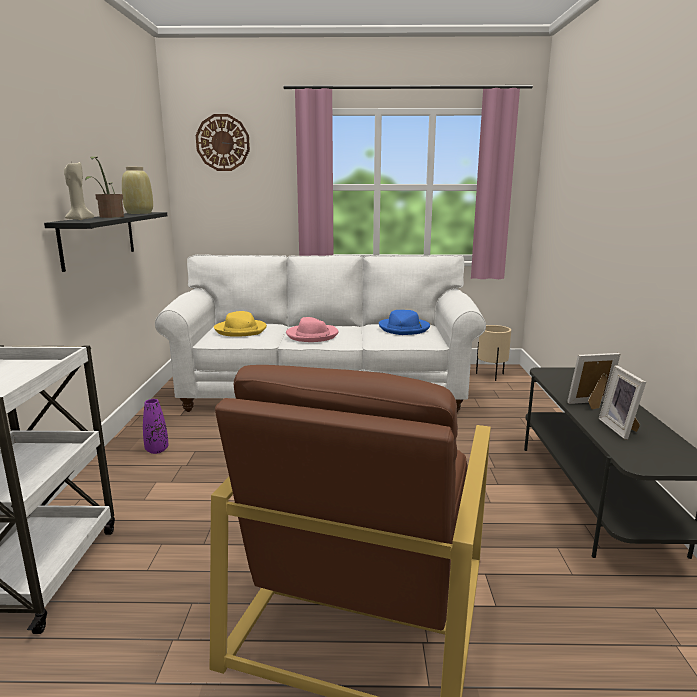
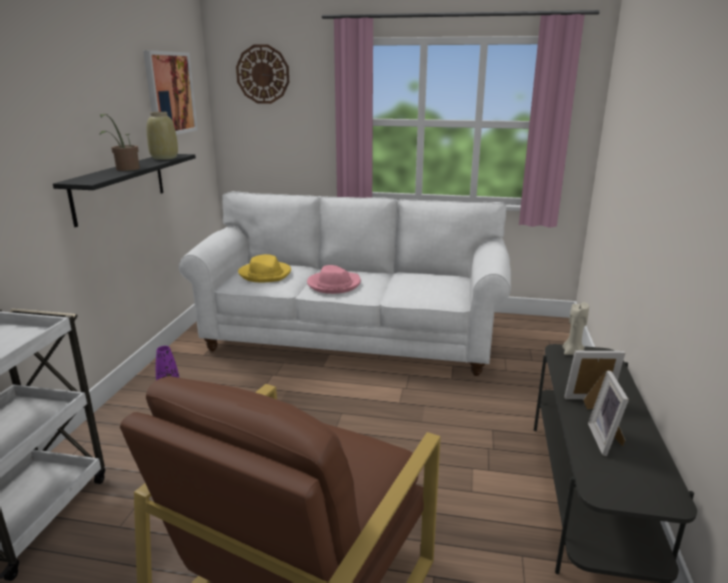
camera: 10 degrees right, 5 degrees up
(79, 219) = (90, 176): beige candle -> beige candle (572, 353)
(137, 154) = (170, 93): none -> picture
(404, 328) = (431, 282): blue hat -> none
(491, 376) = (534, 331): beige planter -> none

